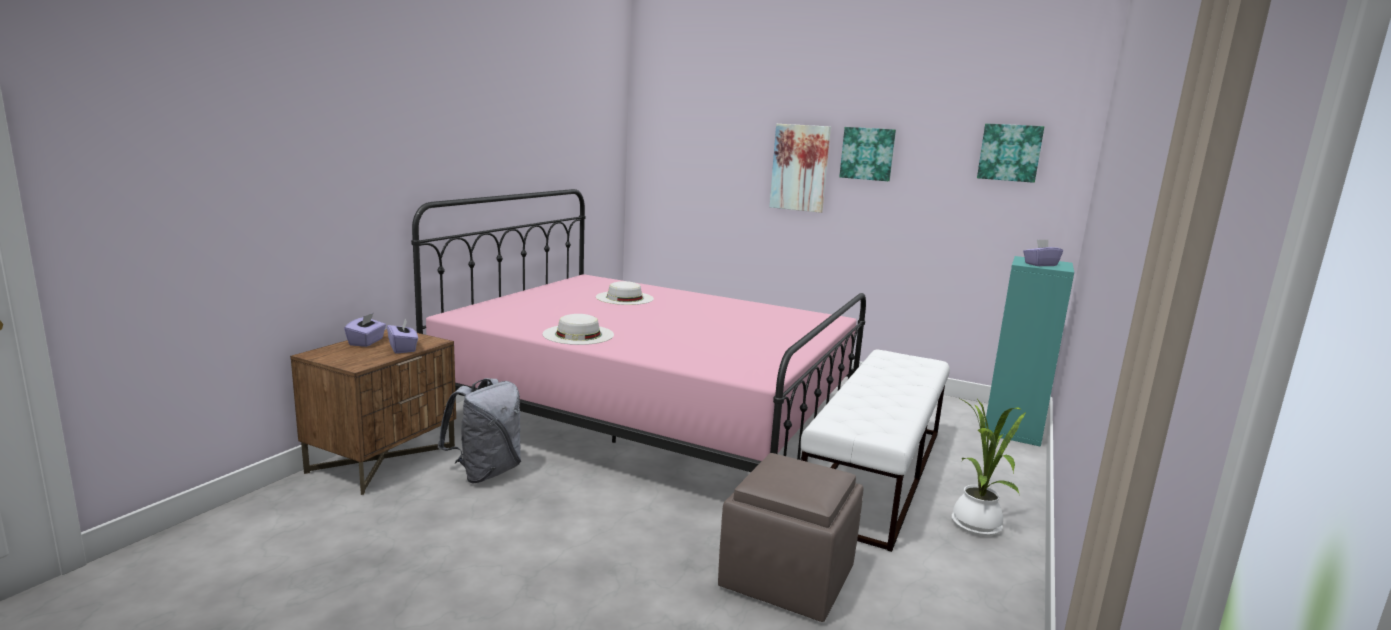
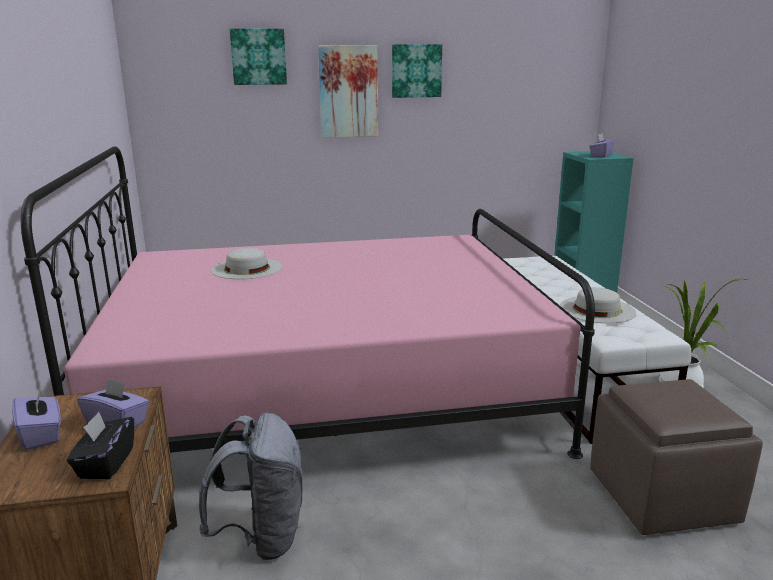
camera: 35 degrees left, 5 degrees up
(367, 361) = (105, 464): none -> black tissue box
(578, 334) = (299, 326): white hat -> white hat (597, 309)
(1010, 152) = (540, 60): picture -> picture (258, 57)

